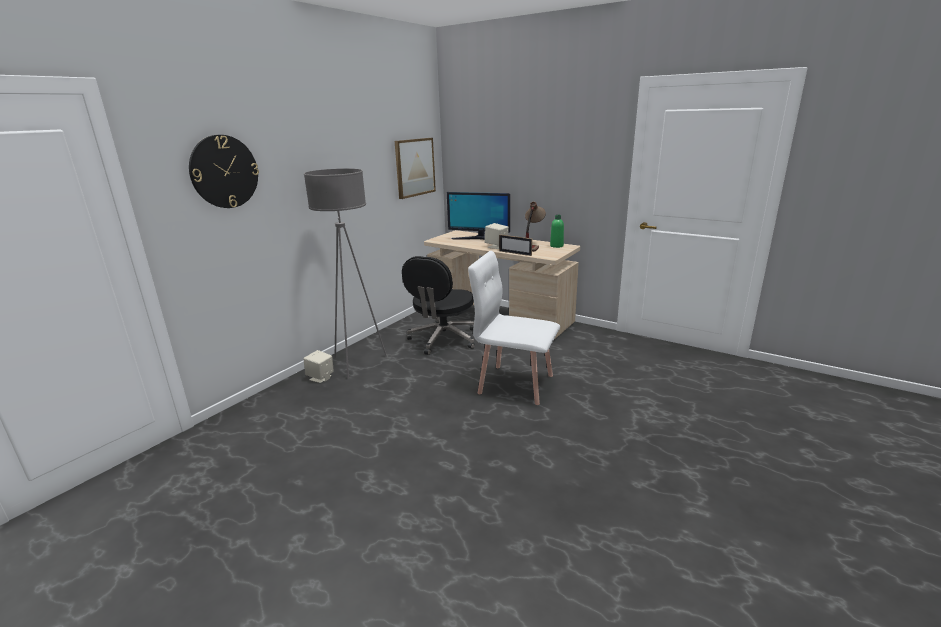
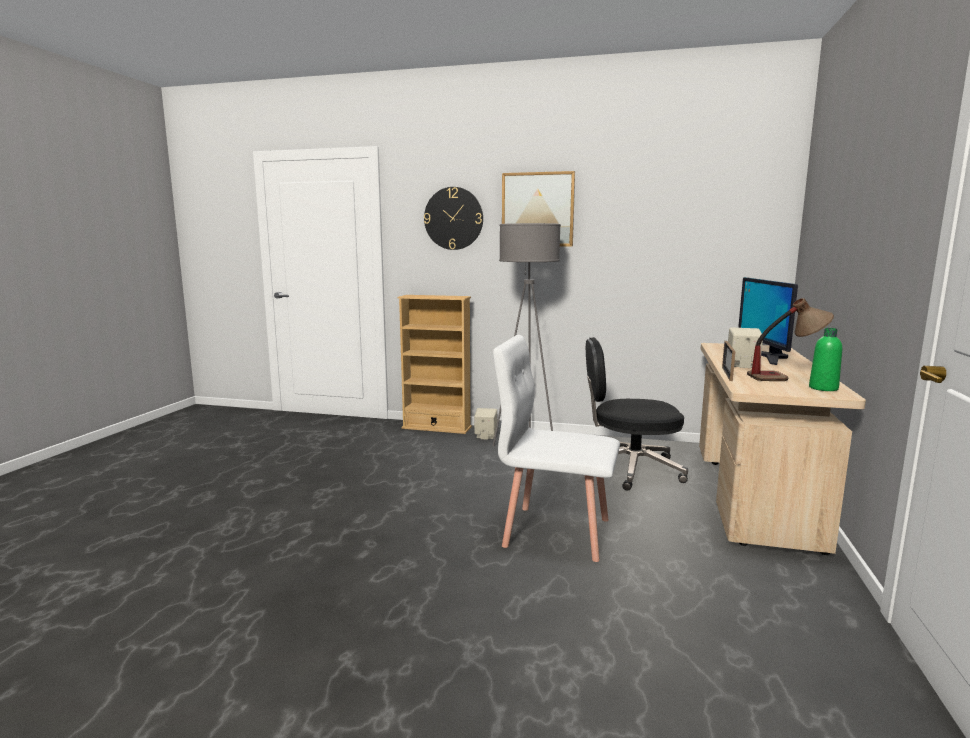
camera: 70 degrees right, 10 degrees down
(266, 398) = (436, 428): none -> beige bookcase
(414, 167) = (725, 241): picture -> picture (538, 210)
(515, 384) = (556, 532): white chair -> white chair turned 75 degrees counterclockwise

